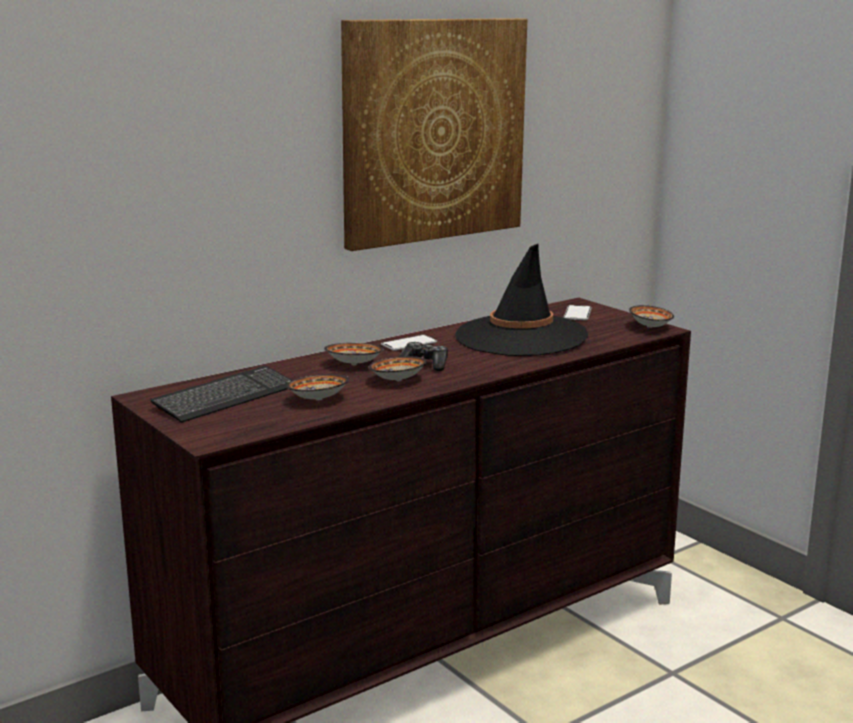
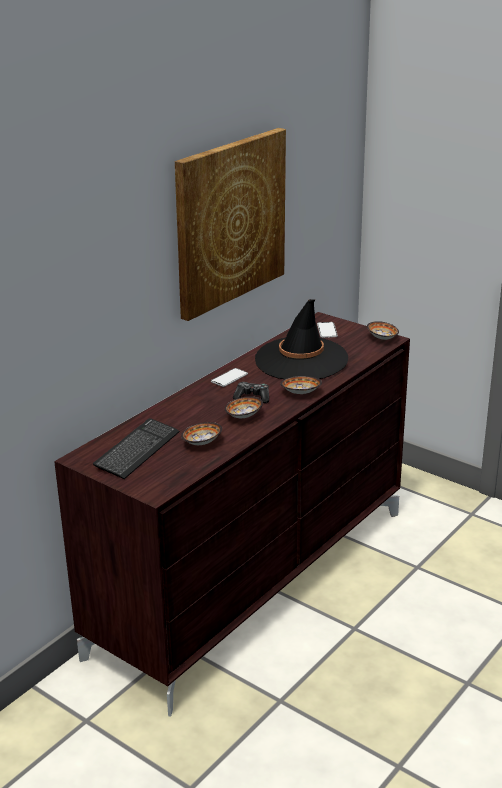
camera: 15 degrees left, 10 degrees up
(354, 364) = (204, 404): bowl -> bowl (301, 393)

